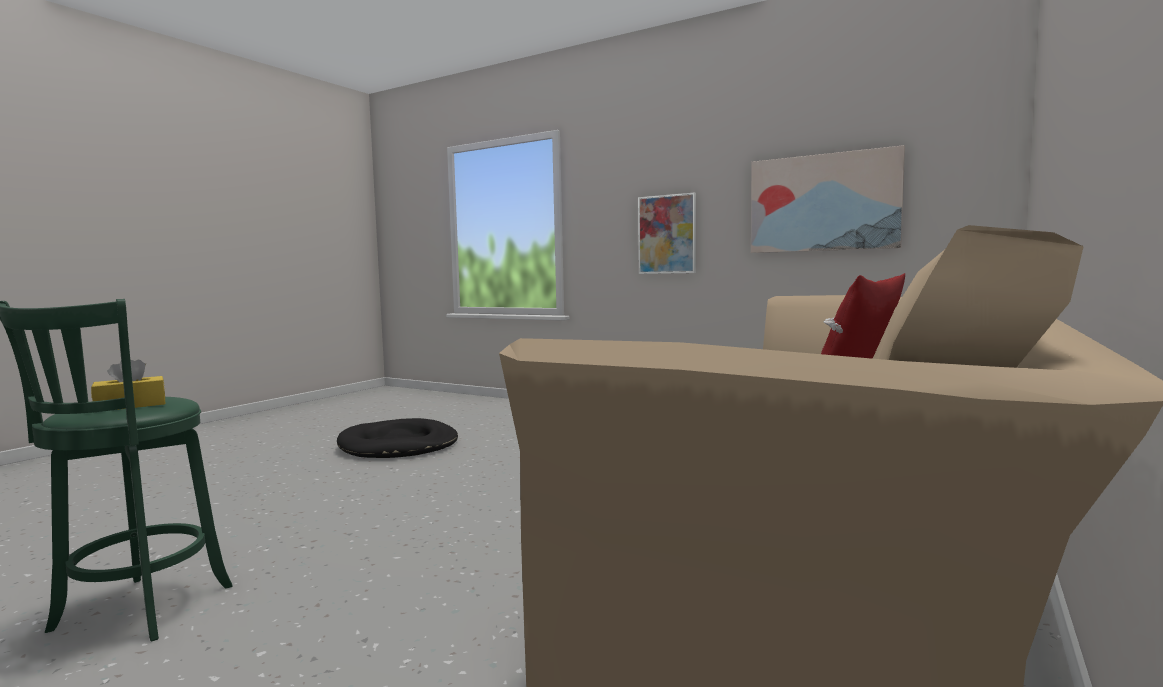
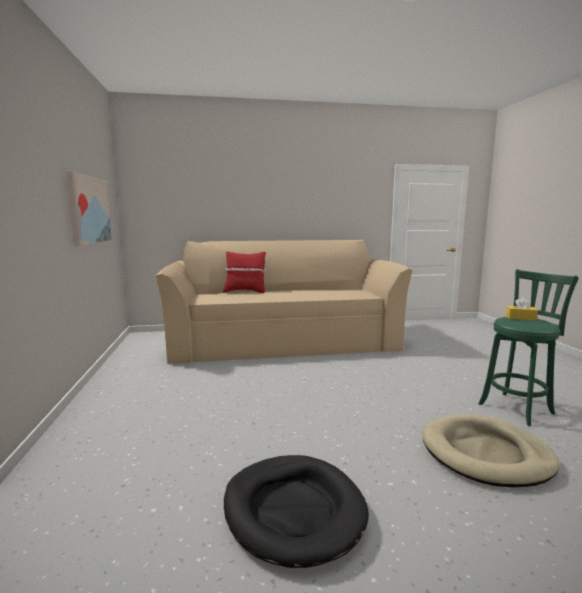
camera: 130 degrees left, 5 degrees up
(234, 519) = (486, 454): none -> beige dog bed
(667, 234) = (35, 229): picture -> none

